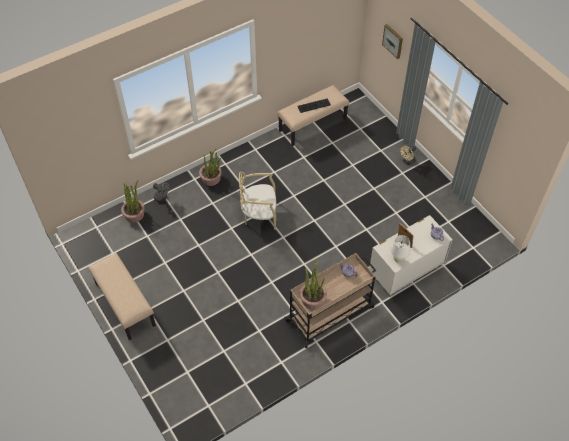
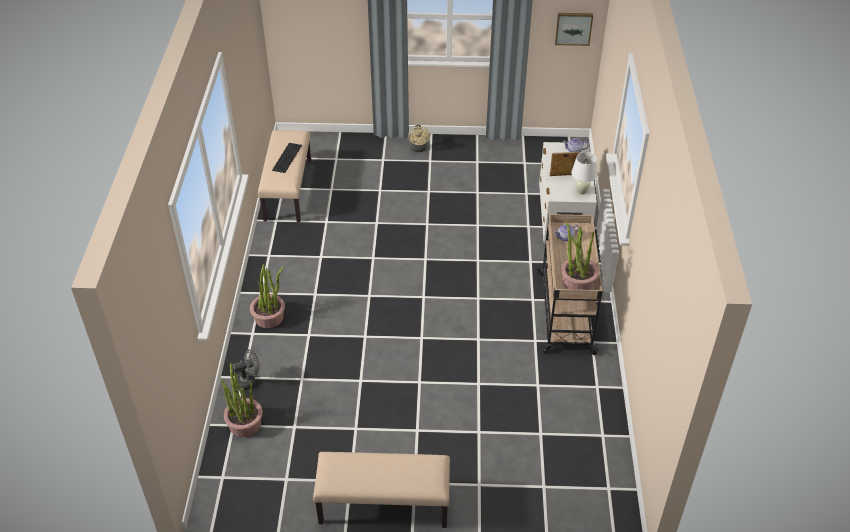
camera: 55 degrees left, 10 degrees down
(259, 214) = (370, 301): beige chair -> none
(393, 41) = (324, 19): picture -> picture (573, 28)

